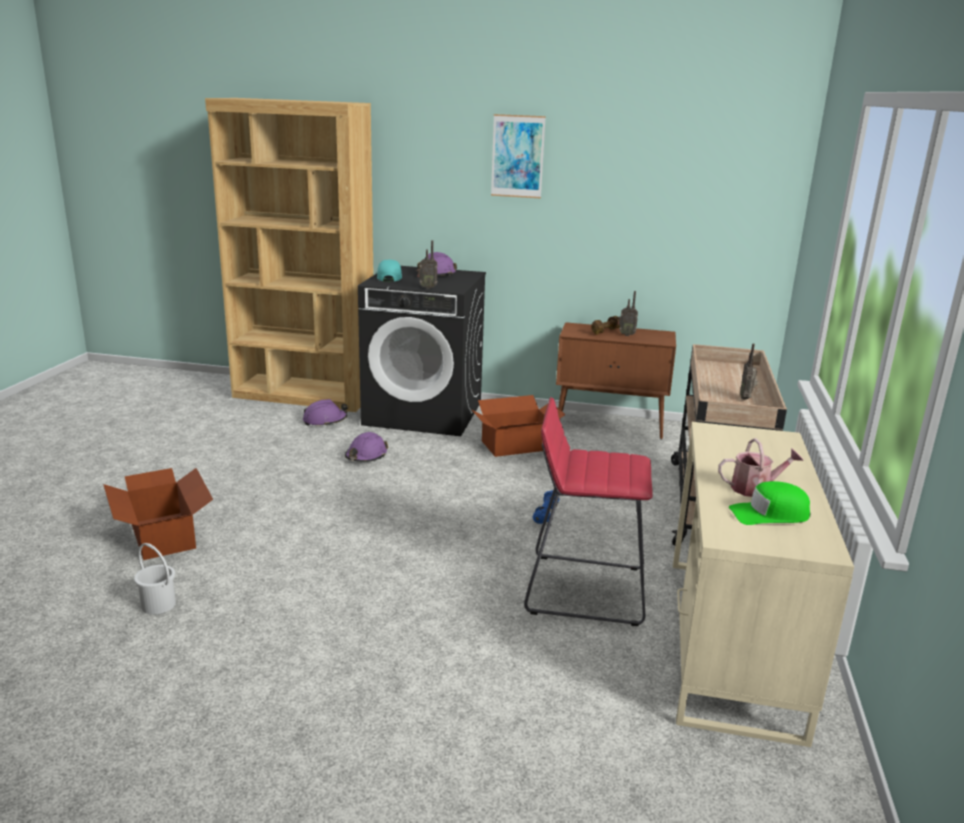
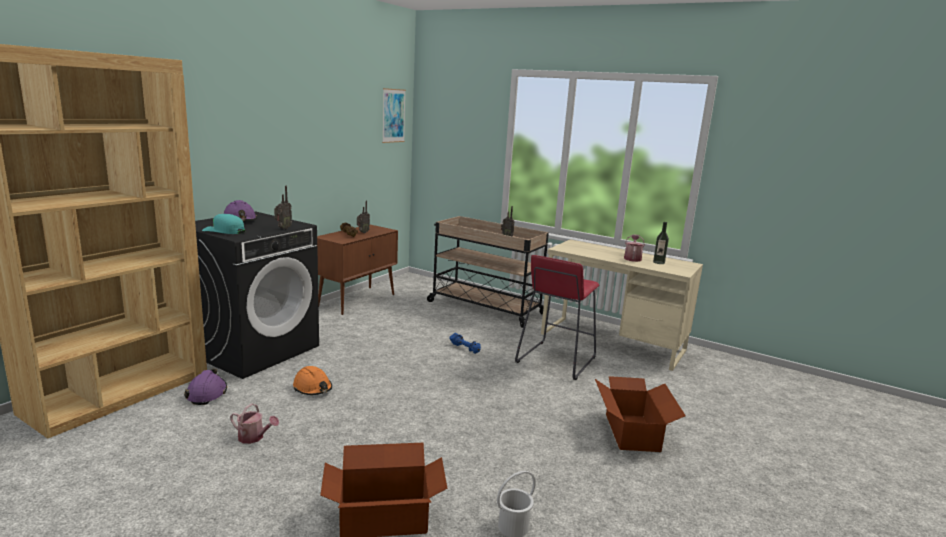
camera: 70 degrees left, 5 degrees down
(264, 456) = (254, 437): none -> watering can
(366, 456) = (313, 388): purple hard hat -> orange hard hat
(517, 156) = (268, 109): picture -> picture (393, 115)
(517, 446) = (357, 332): cardboard box -> cardboard box (632, 432)
(769, 514) = (658, 262): green cap -> bottle

